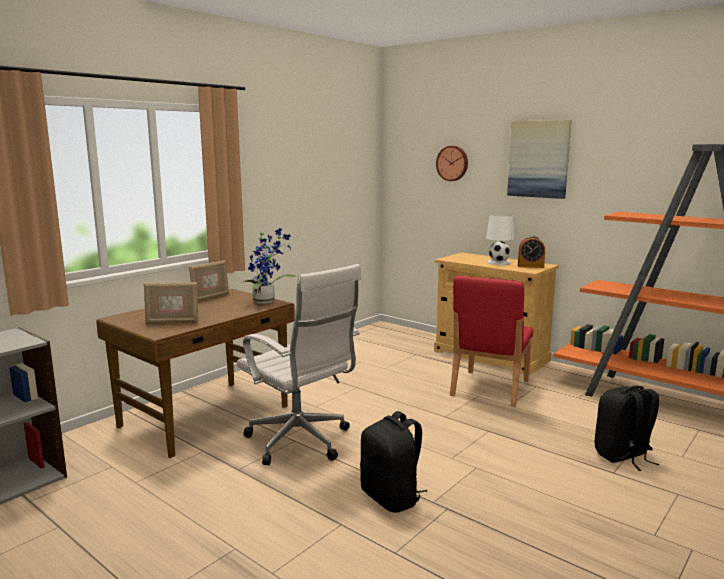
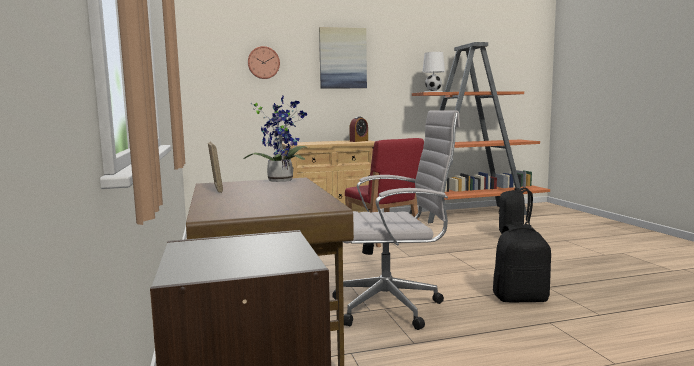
camera: 55 degrees left, 5 degrees down
(172, 322) = (290, 202): picture frame -> none
(499, 263) = (334, 142): white table lamp -> white table lamp (433, 92)

